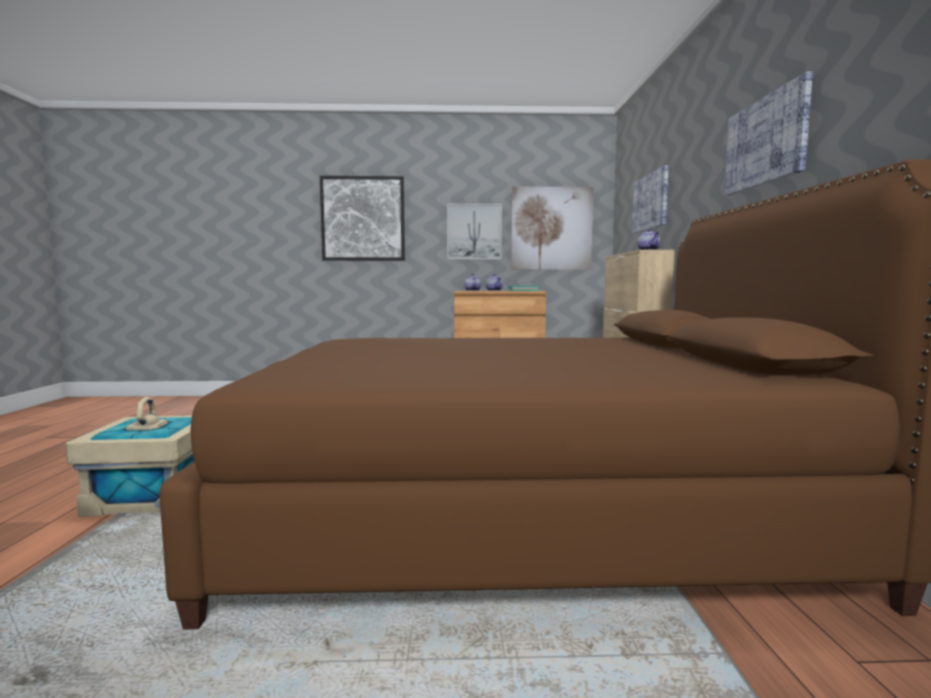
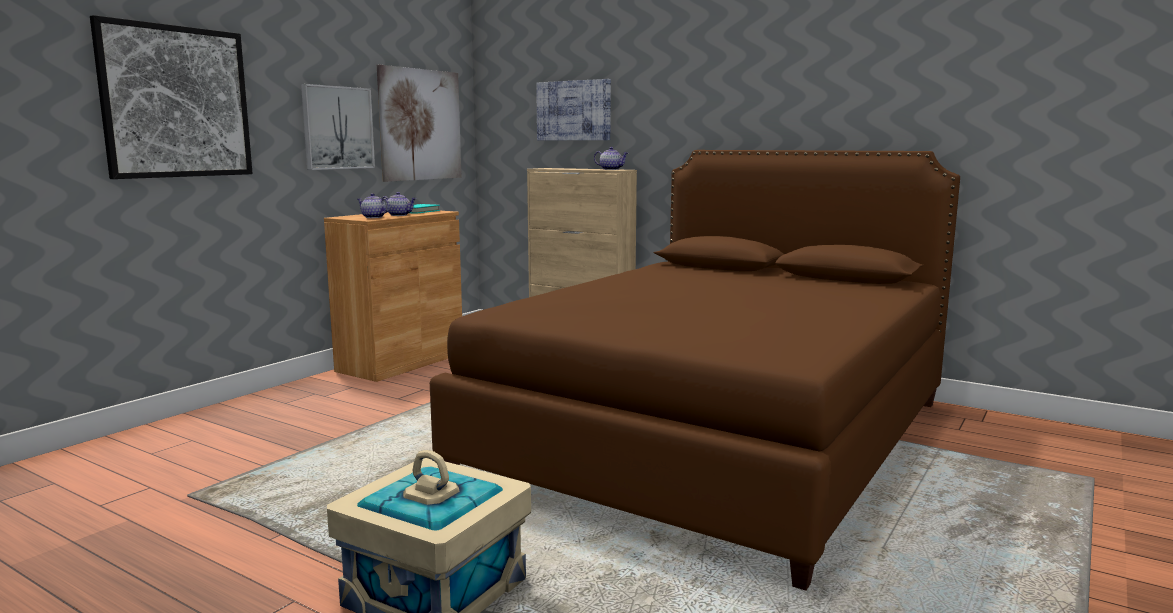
camera: 55 degrees left, 5 degrees up
(765, 141) = (767, 96): picture -> none

